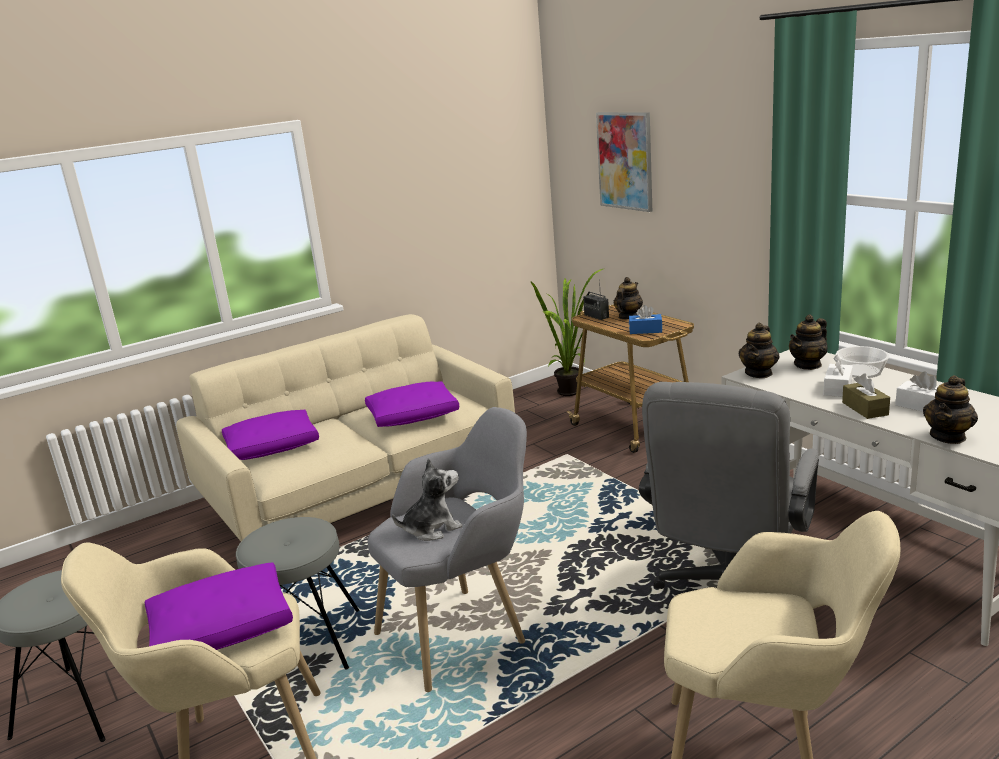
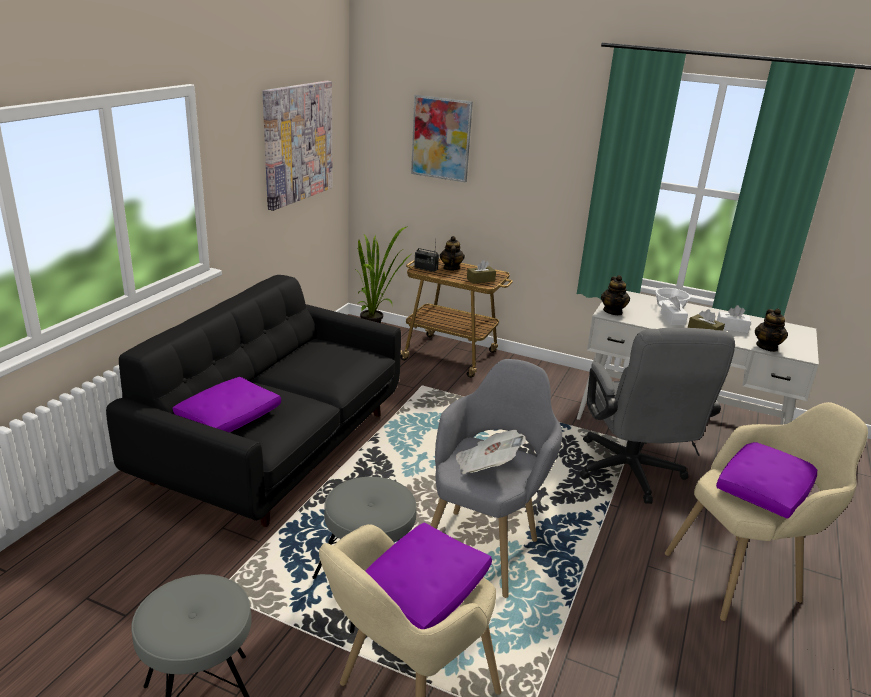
camera: 35 degrees left, 5 degrees up
(362, 492) = (276, 446): beige sofa -> black sofa
(412, 416) = (333, 371): purple pillow -> purple pillow (763, 491)
(432, 528) = (486, 466): plush toy -> newspaper
(459, 176) = (297, 143): none -> picture
(645, 330) = (480, 280): blue tissue box -> brown tissue box
(808, 365) = (634, 302): teapot -> none

